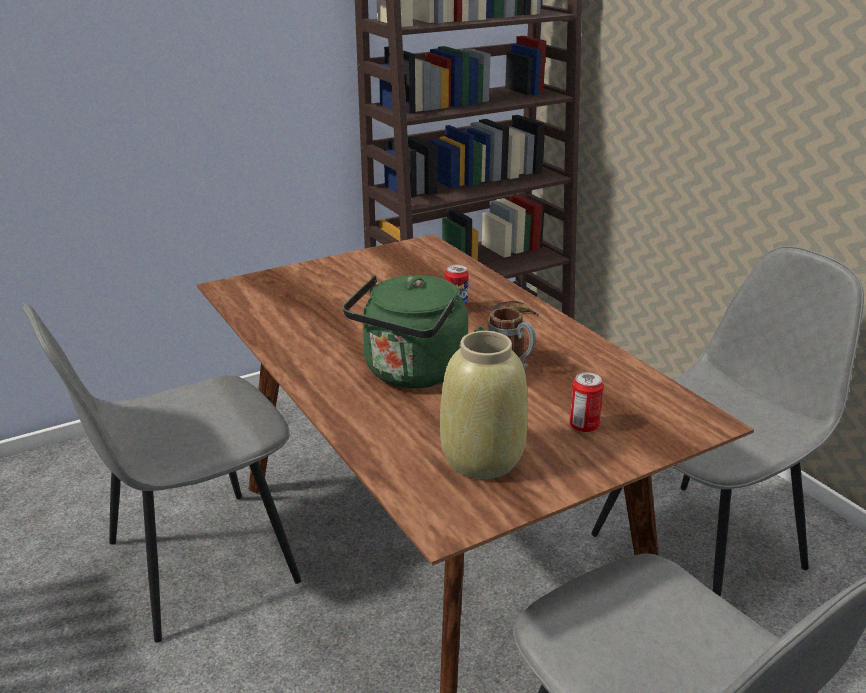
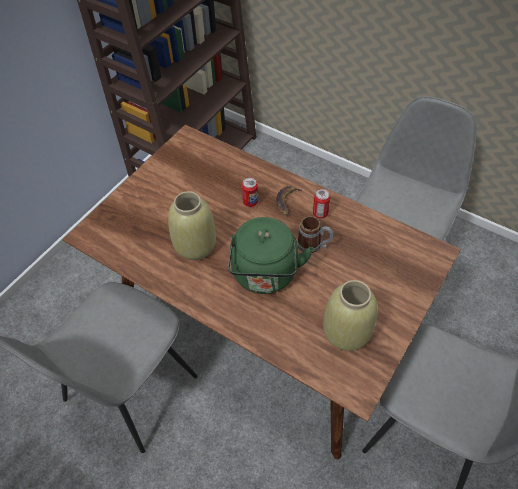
camera: 25 degrees left, 25 degrees up
(346, 327) = (195, 246): none -> beige vase
(583, 426) = (381, 283): can -> can (320, 213)

